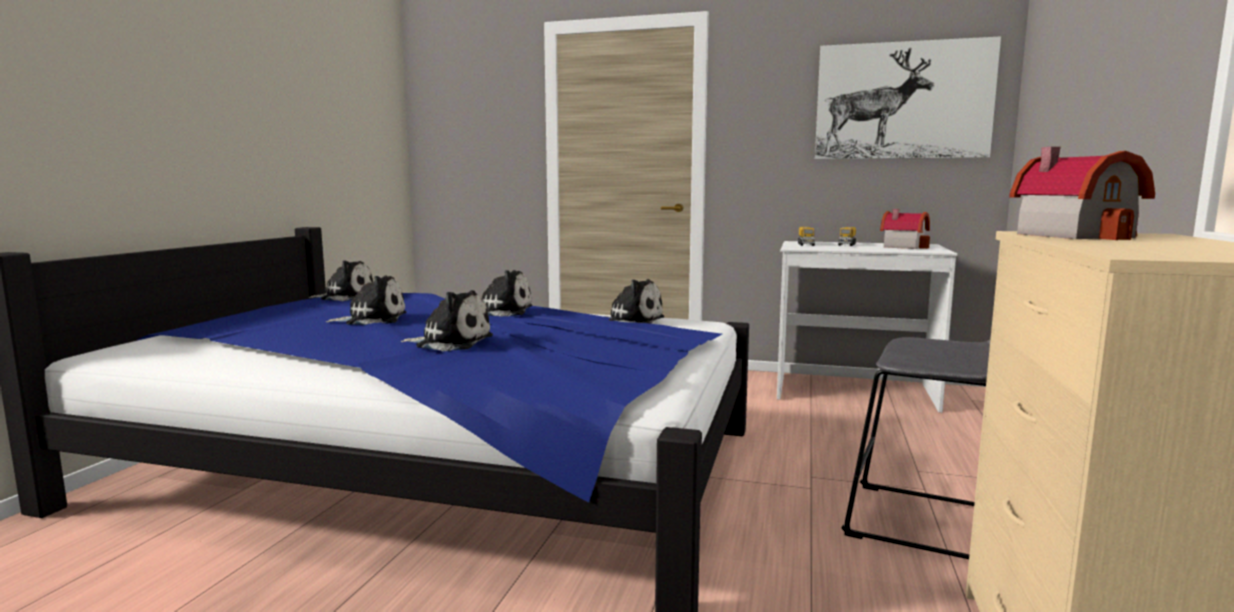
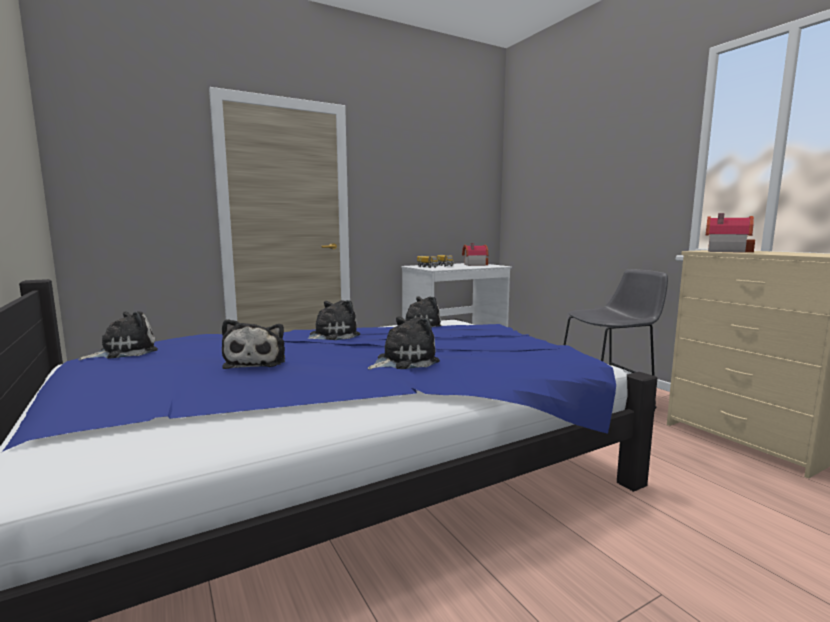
camera: 45 degrees left, 0 degrees up
(372, 320) = (257, 362): plush toy -> plush toy turned 135 degrees clockwise
(902, 101) = (455, 180): picture -> none

